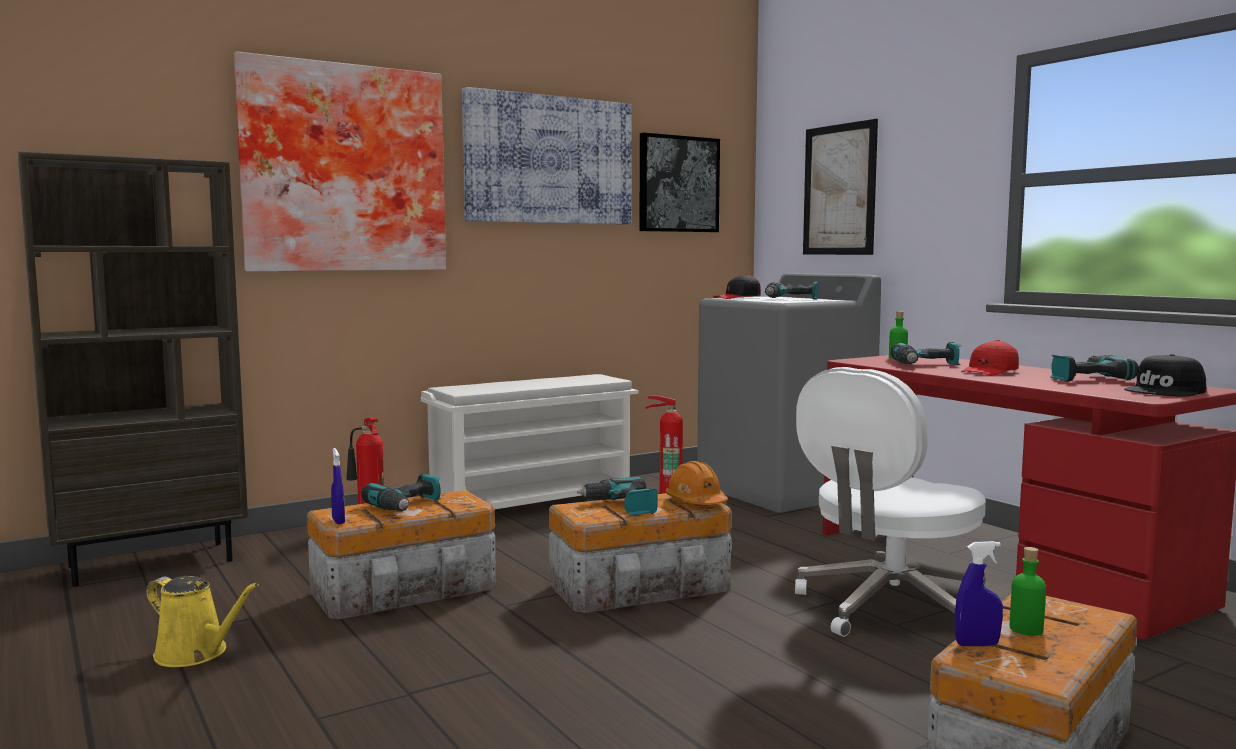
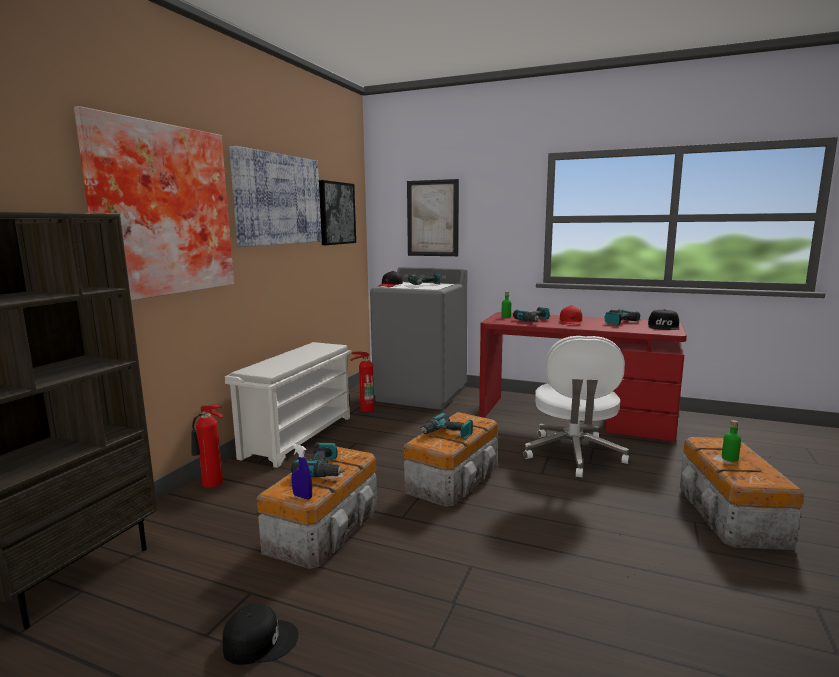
camera: 35 degrees left, 5 degrees up
(196, 654) = (260, 641): yellow watering can -> black cap
(696, 502) = (475, 421): orange hard hat -> none
(977, 645) = (733, 472): blue spray bottle -> none

